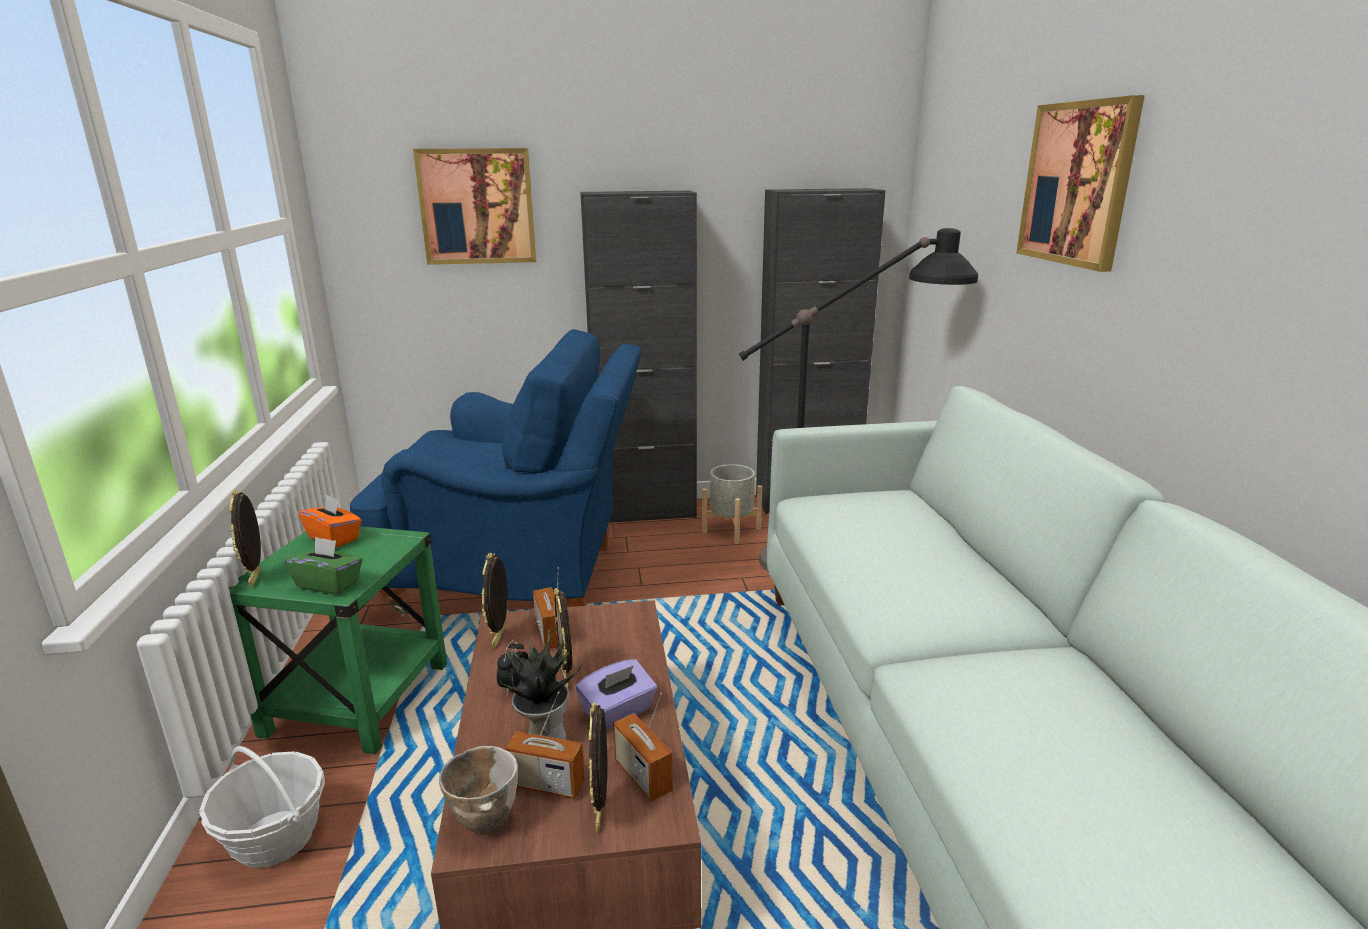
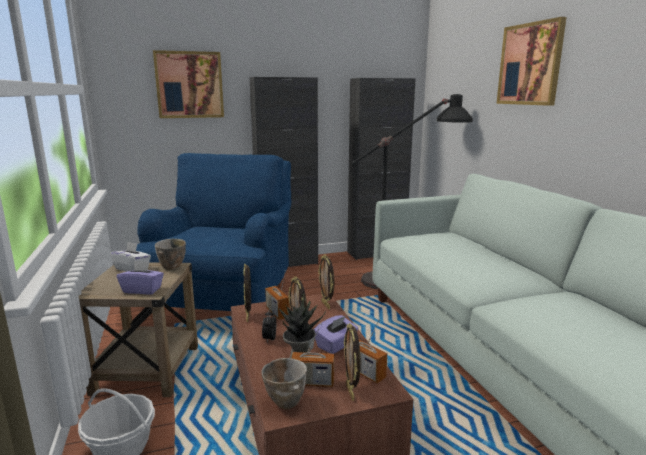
camera: 10 degrees left, 5 degrees down
(257, 578) = (93, 290): picture frame -> picture frame (326, 305)
(329, 584) = (142, 290): green tissue box -> purple tissue box
(334, 538) = (132, 268): orange tissue box -> white tissue box
(358, 698) = (148, 369): green side table -> beige side table
(393, 542) = (171, 268): none -> bowl
(519, 579) = (225, 300): blue armchair -> blue armchair turned 75 degrees counterclockwise
(731, 530) = (340, 268): grey planter -> none

